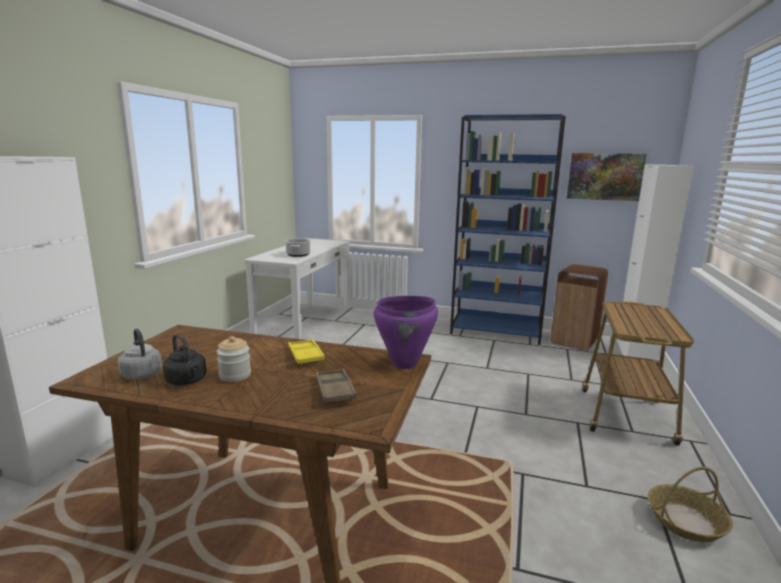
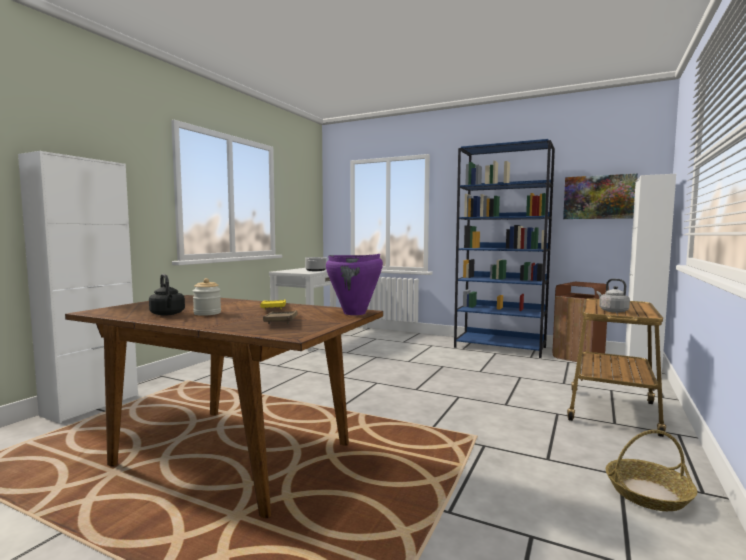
camera: 10 degrees right, 10 degrees down
(141, 374) = (136, 311): grey kettle -> grey kettle (612, 311)

